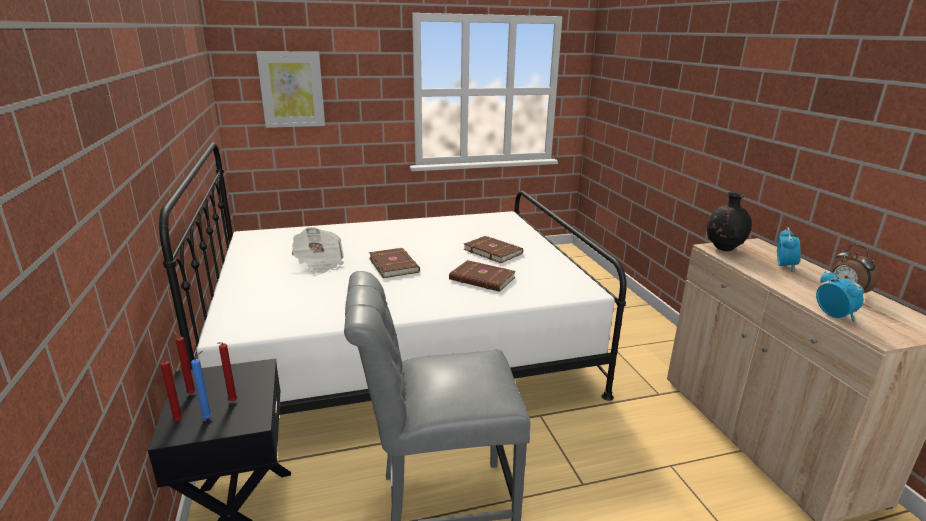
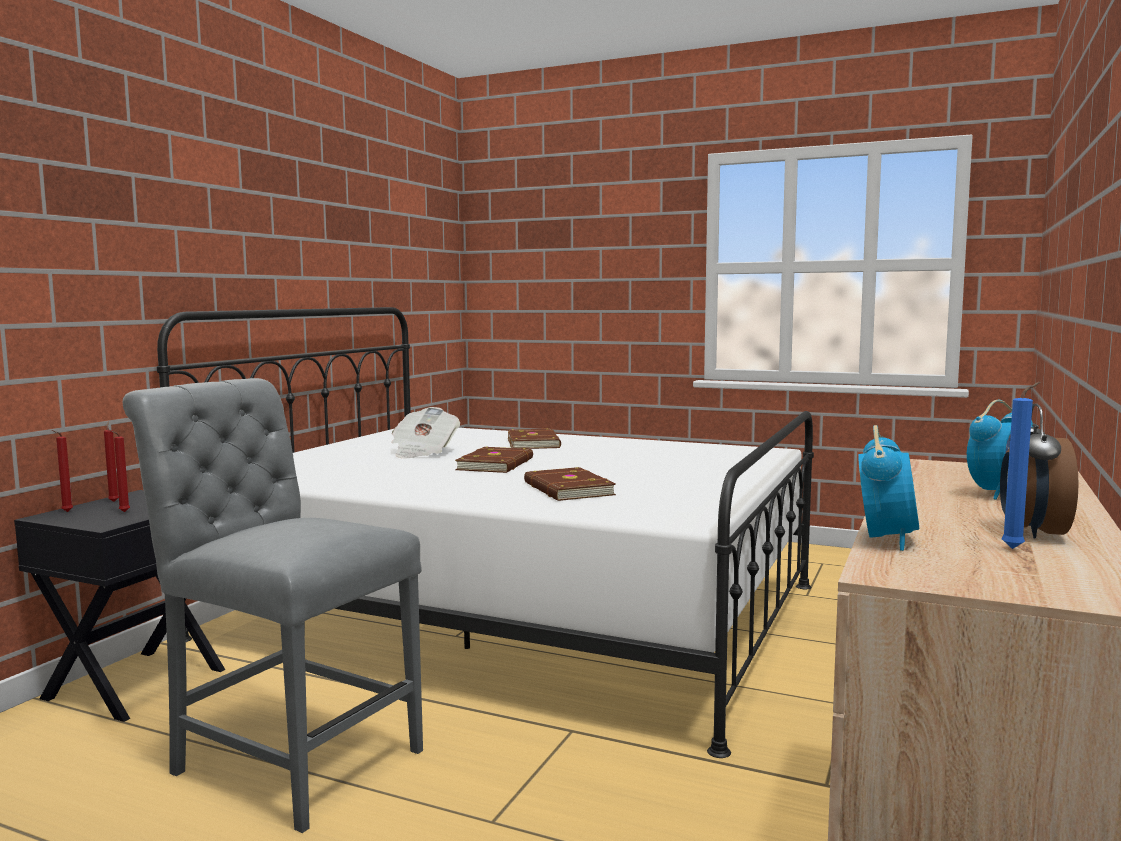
camera: 40 degrees right, 15 degrees down
(209, 418) = (86, 515): blue candle -> blue candle (1016, 548)
(292, 89) = (545, 265): picture -> none
(493, 251) = (654, 473): brown book -> brown book (534, 443)
(723, 248) = (937, 466): black vase -> none

